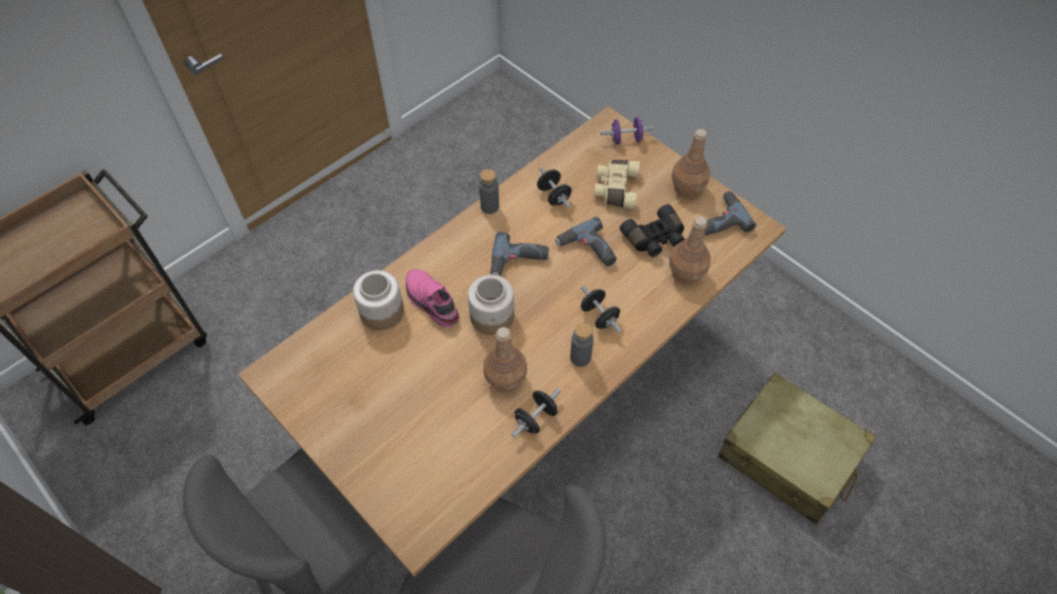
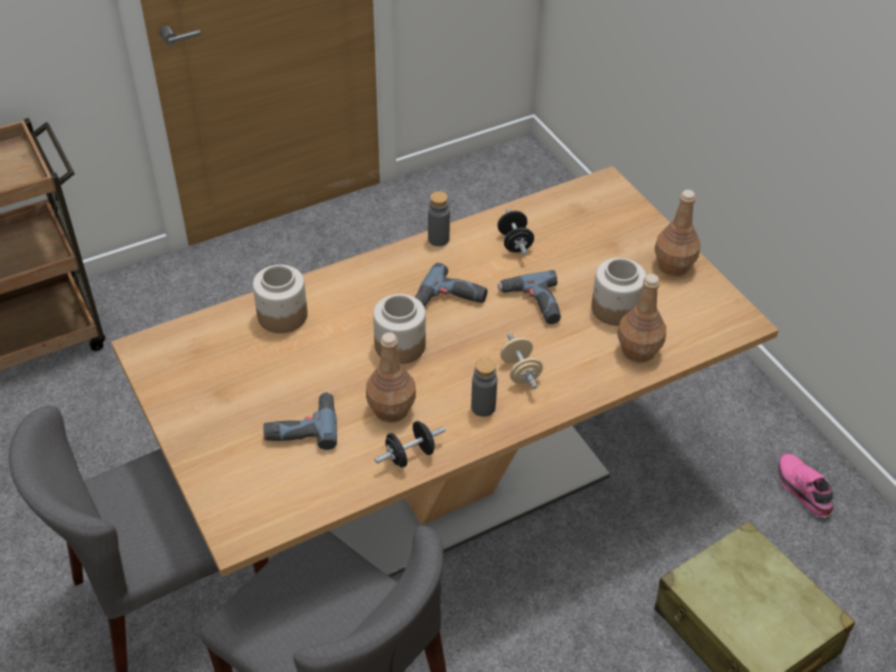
camera: 15 degrees right, 10 degrees down
(431, 302) = (338, 318): pink shoe -> pink shoe (801, 490)
(599, 316) = (520, 372): black dumbbell -> beige dumbbell
(615, 189) = (588, 249): beige binoculars -> none
(626, 140) = (620, 203): purple dumbbell -> none
(655, 239) = (615, 309): black binoculars -> jar
(719, 219) = (699, 304): power drill -> power drill (301, 425)

